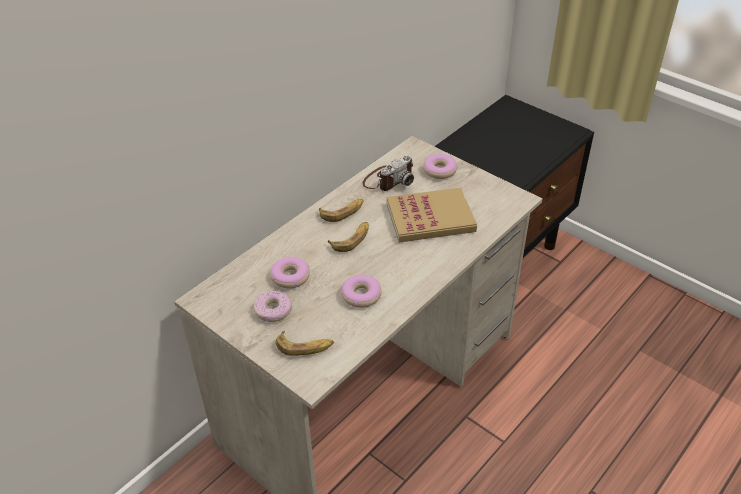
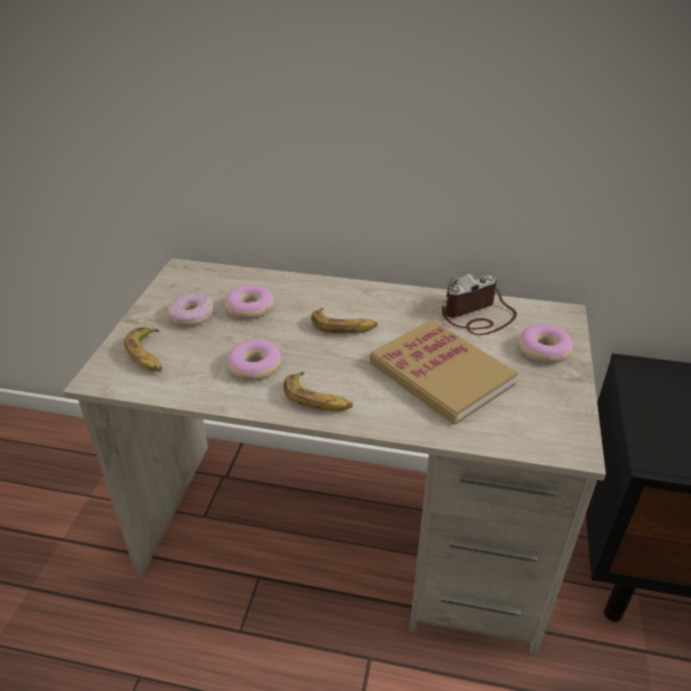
camera: 60 degrees right, 5 degrees down
(342, 212) = (384, 304): banana -> banana (317, 399)
(388, 179) = (478, 316): camera -> camera turned 135 degrees clockwise

